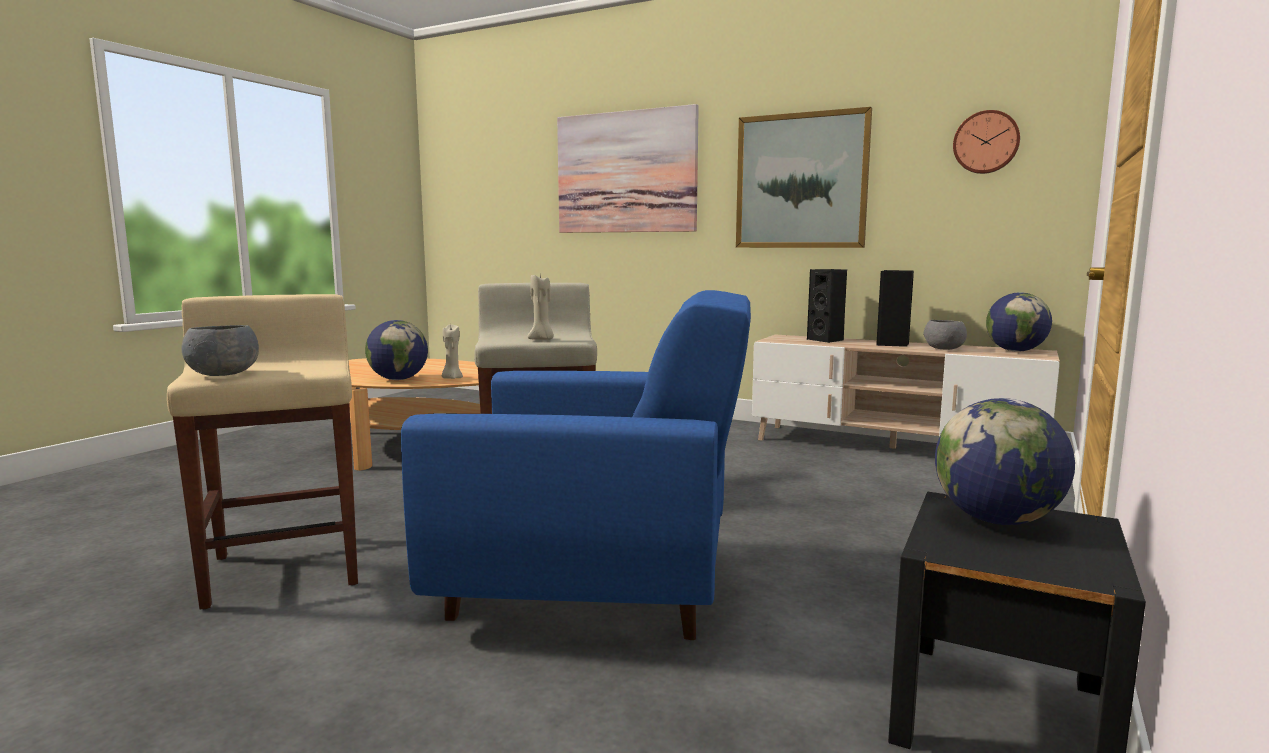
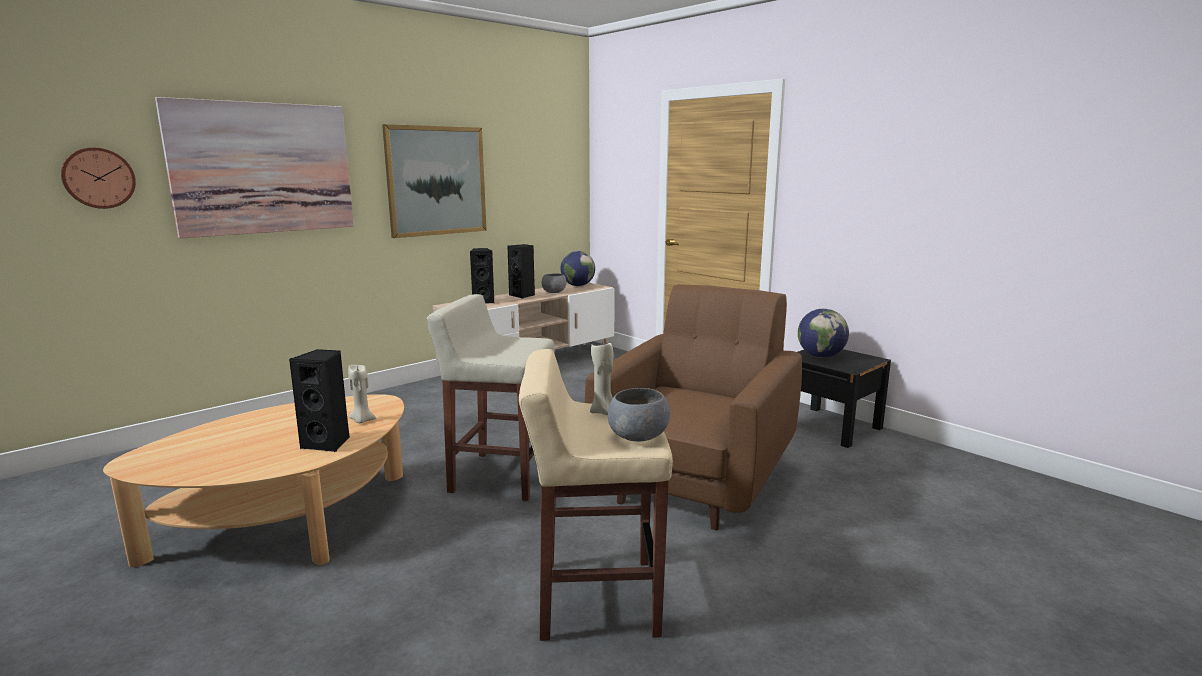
camera: 70 degrees left, 5 degrees up
(398, 379) = (328, 443): globe -> black speaker
(542, 339) = (527, 347): beige candle -> beige candle (603, 411)
(595, 591) = (697, 480): blue armchair -> brown armchair
(986, 142) = (542, 158): wall clock -> wall clock (98, 178)

